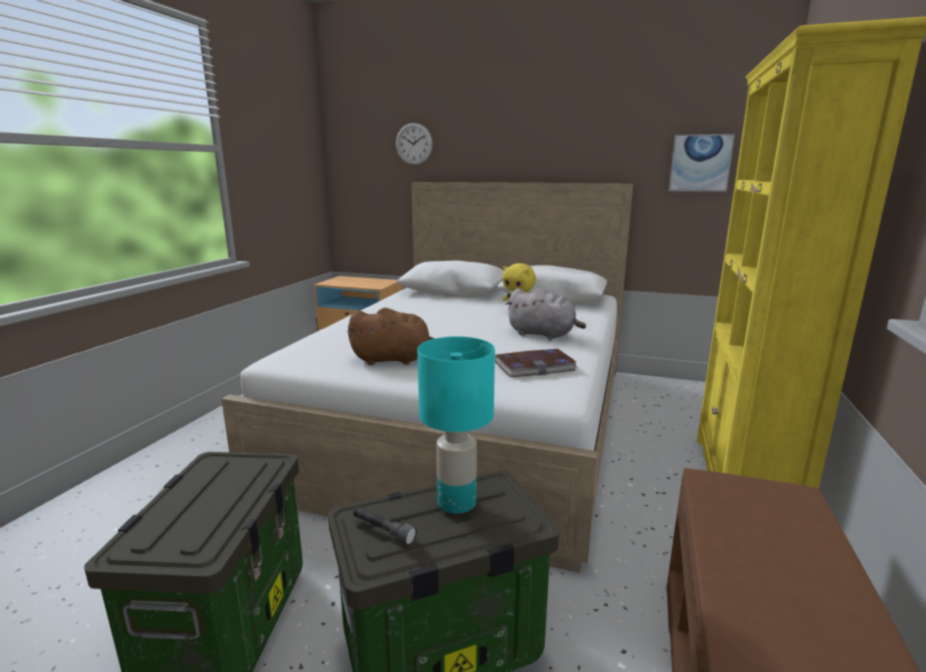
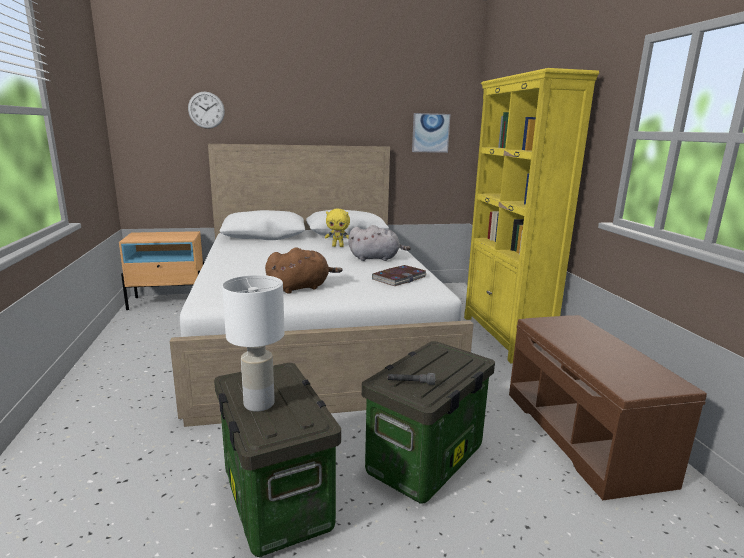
camera: 30 degrees left, 0 degrees up
(184, 502) = (258, 404): none -> white table lamp
(456, 502) = (430, 360): turquoise table lamp -> none

